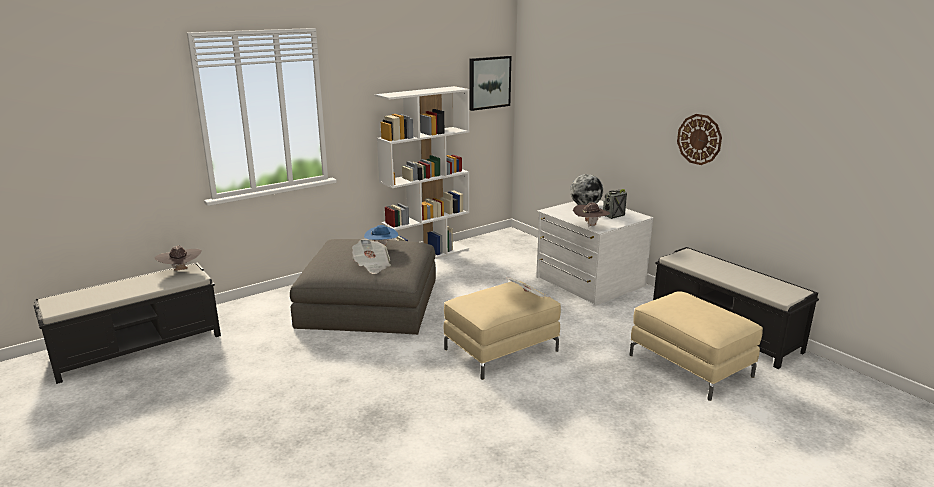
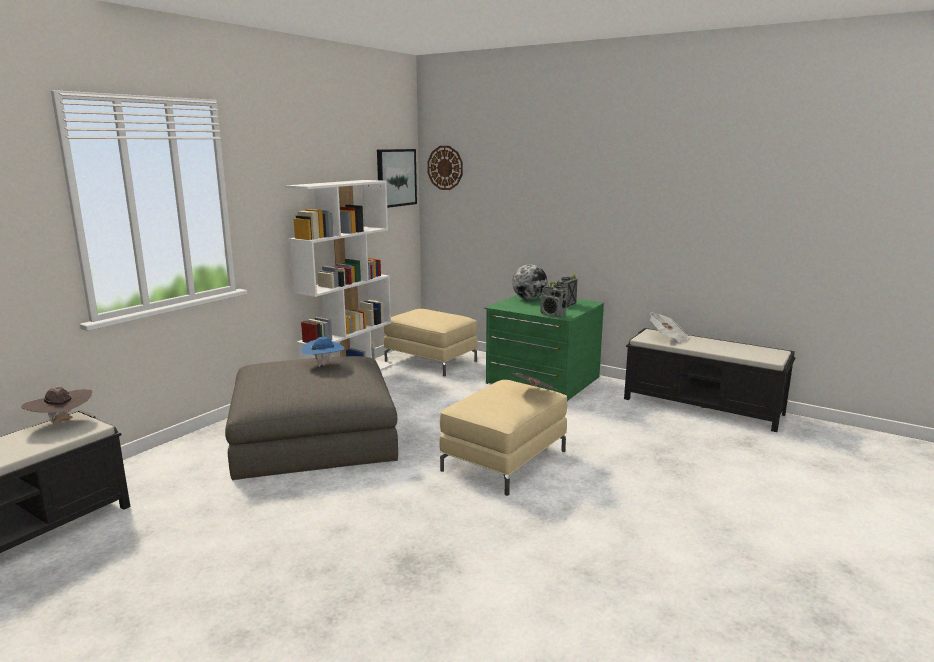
camera: 20 degrees left, 5 degrees down
(372, 266) = (327, 385): newspaper -> newspaper (668, 338)
(589, 282) = (542, 380): white dresser -> green dresser
(590, 225) = (553, 315): brown hat -> radio
(690, 366) = (700, 443): beige ottoman -> beige ottoman (430, 361)
(699, 139) = (650, 215): wall clock -> wall clock (445, 168)

